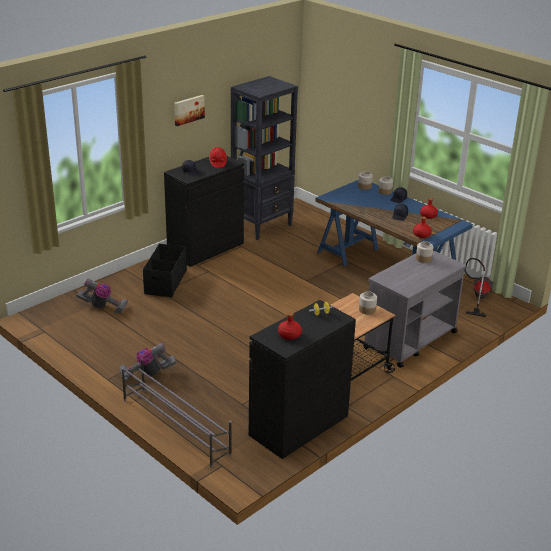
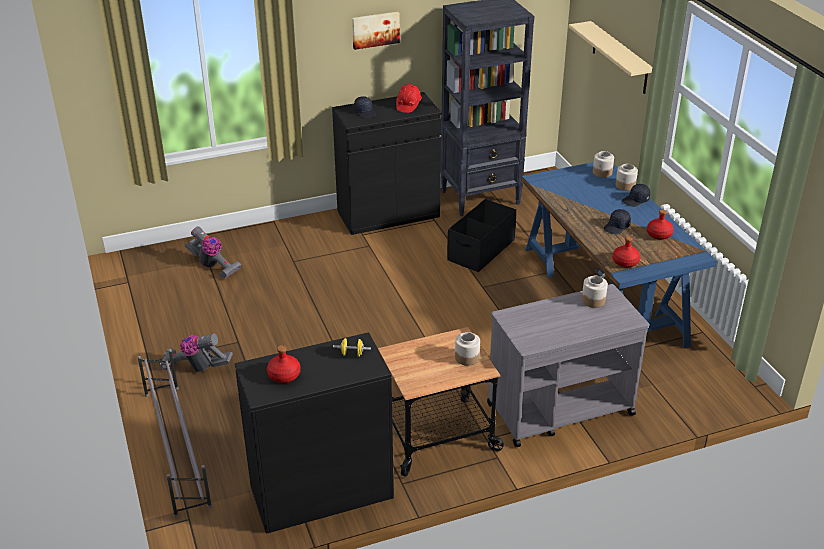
camera: 25 degrees right, 5 degrees up
(165, 282) = (307, 249): black storage box -> black storage box (480, 250)
(357, 108) = (620, 58): none -> beige shelf
(478, 297) = (706, 369): vacuum cleaner -> none

